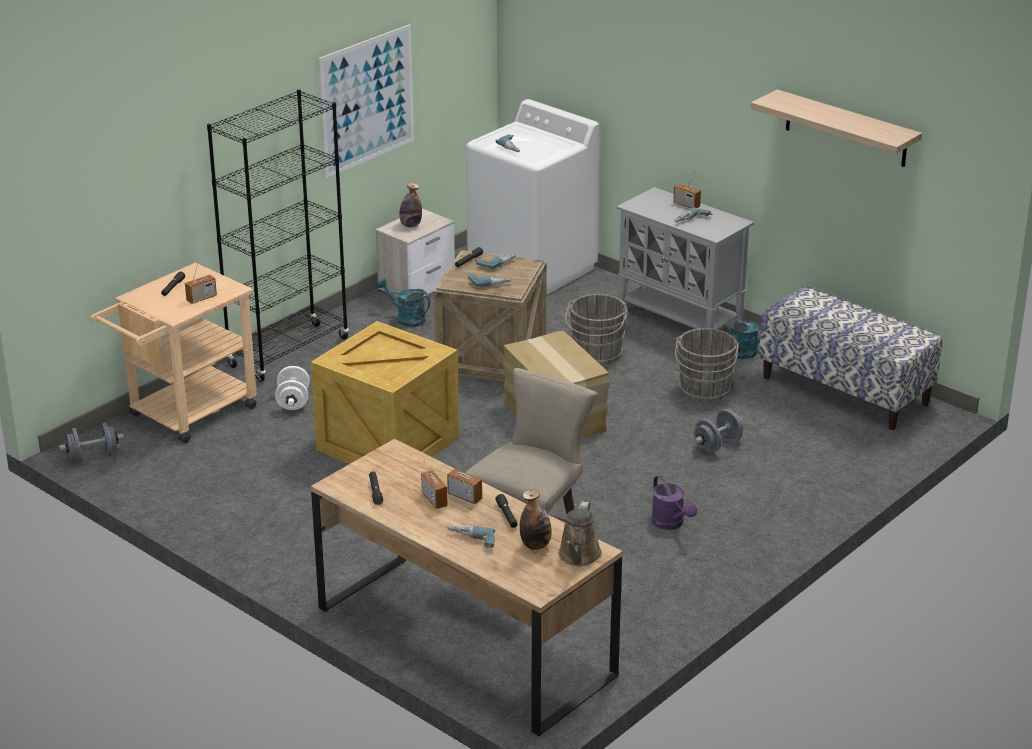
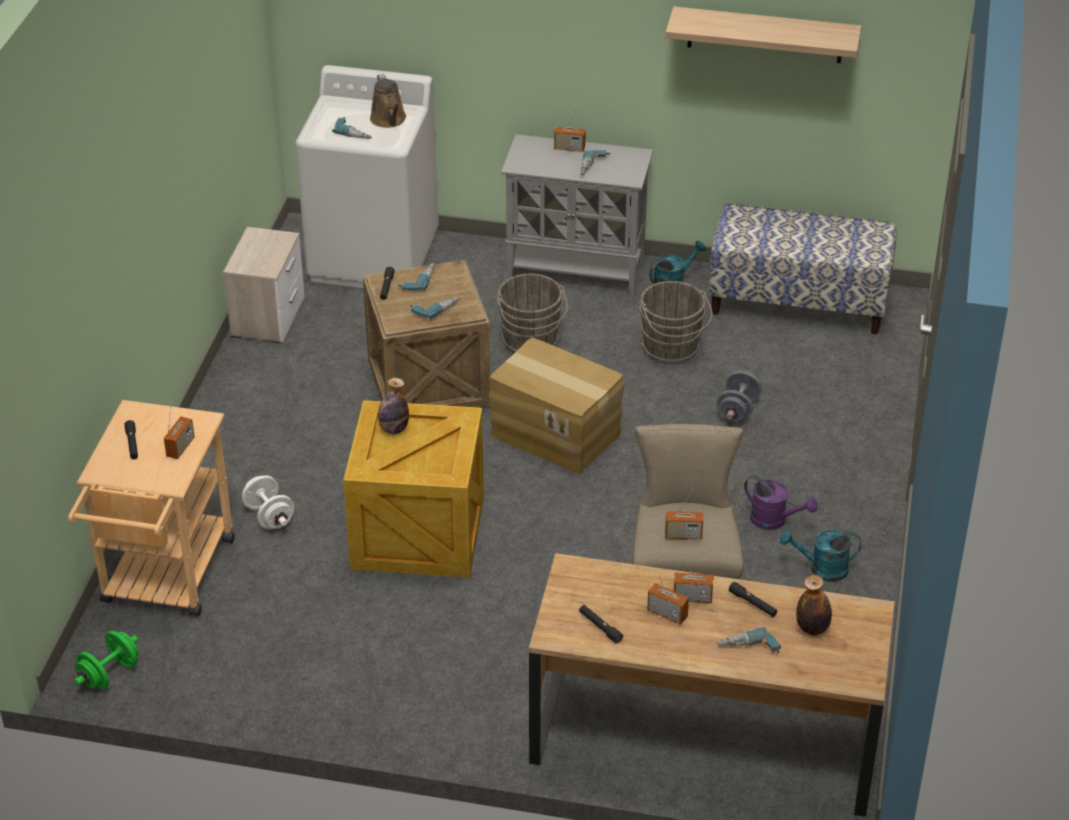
camera: 30 degrees left, 10 degrees up
(93, 456) = (109, 674): grey dumbbell -> green dumbbell
(288, 352) = (206, 454): black bookcase -> none
(367, 100) = (201, 131): picture -> none
(406, 319) = (295, 364): turquoise watering can -> turquoise watering can (821, 569)
(410, 225) = (257, 254): bottle -> bottle (393, 429)
(514, 465) = (683, 535): none -> radio
(578, 556) = (863, 625): brown watering can -> brown watering can (389, 120)

